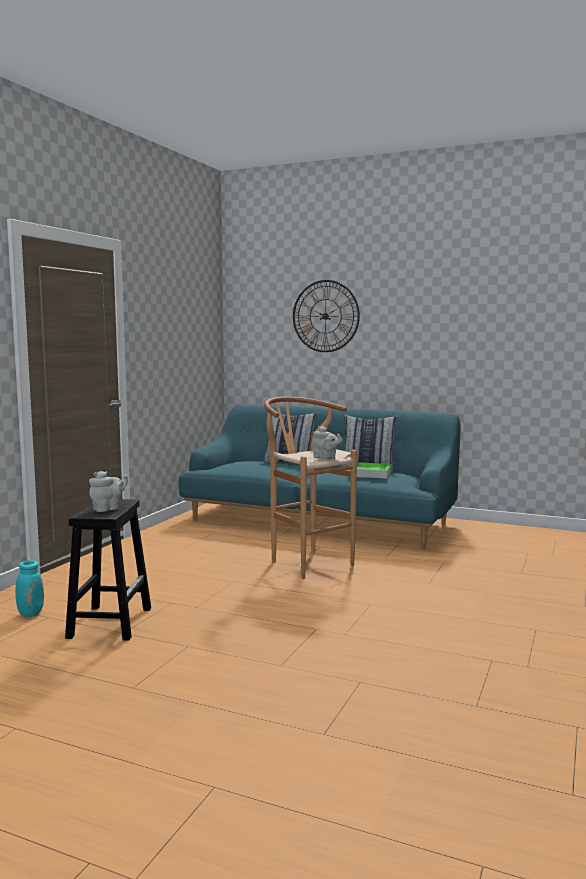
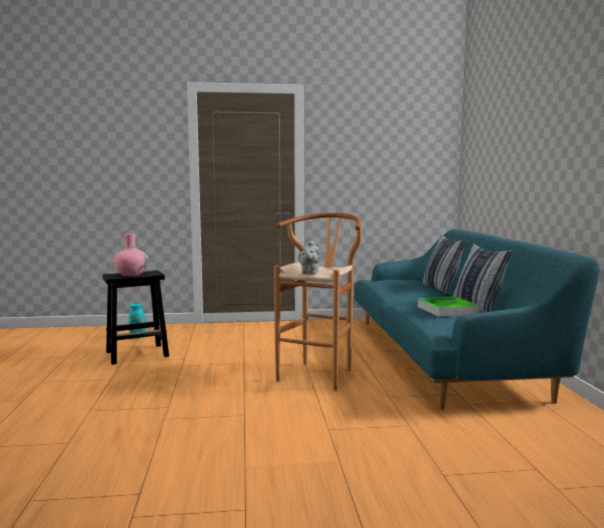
camera: 60 degrees right, 0 degrees up
(108, 509) = (131, 274): grey teapot -> pink vase
(325, 316) = (512, 134): wall clock -> none

